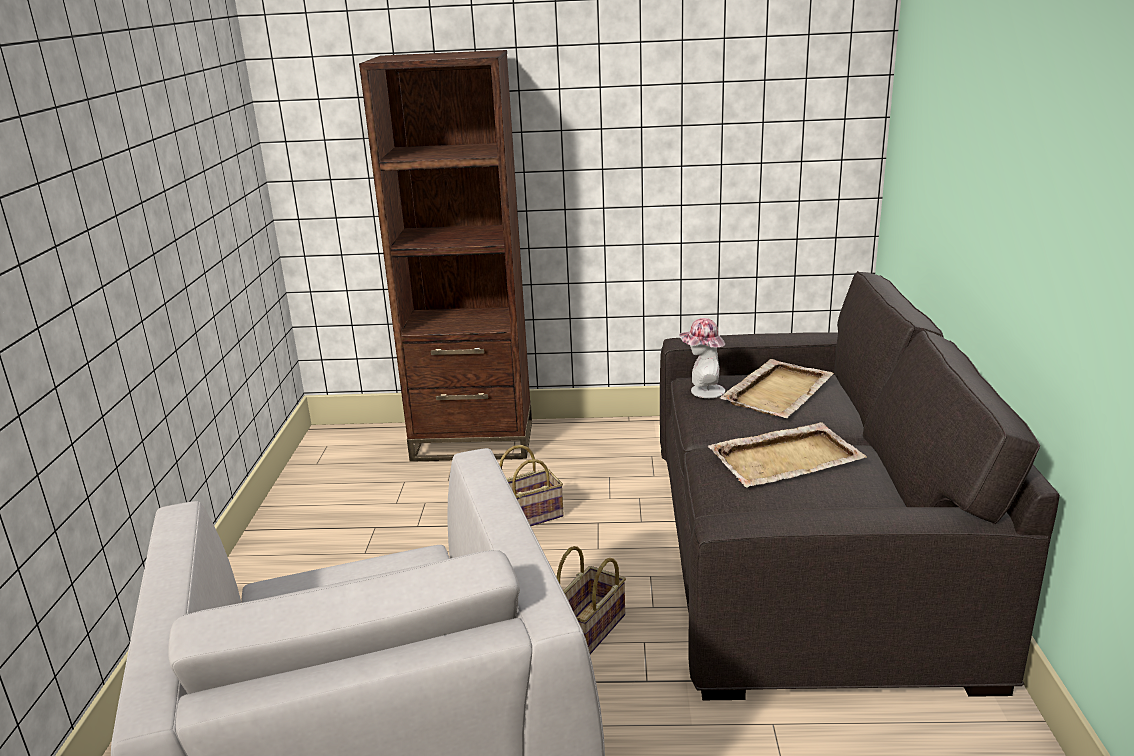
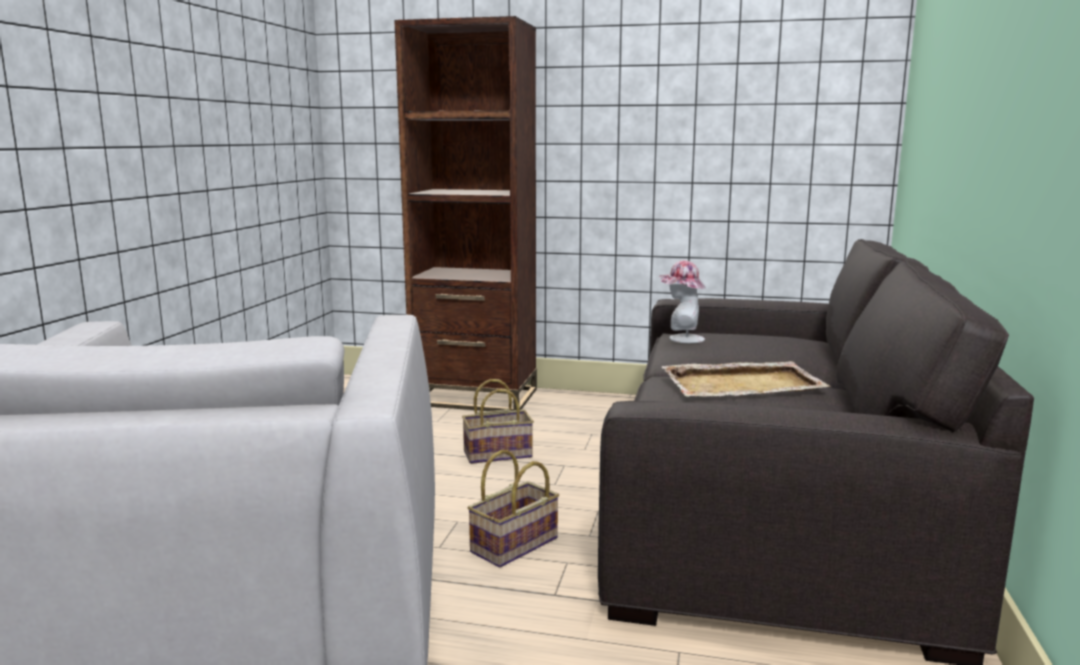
camera: 10 degrees right, 10 degrees down
(778, 391) = (759, 344): beige tray -> none

